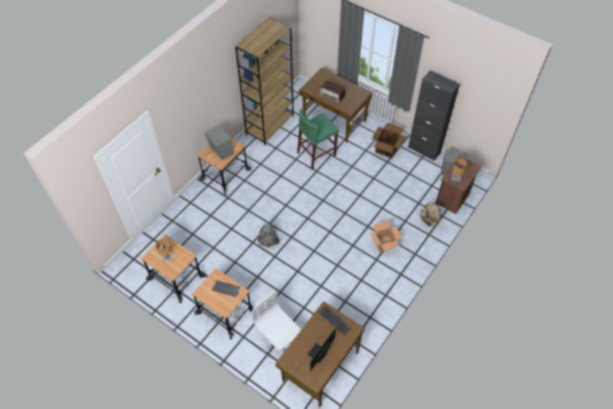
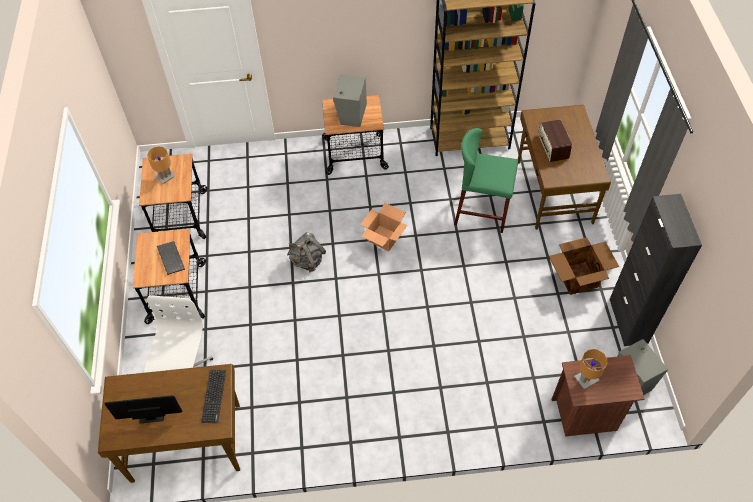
camera: 50 degrees right, 0 degrees up
(384, 243) = (427, 383): cardboard box -> cardboard box (384, 238)
(429, 220) = (519, 410): beige backpack -> none

